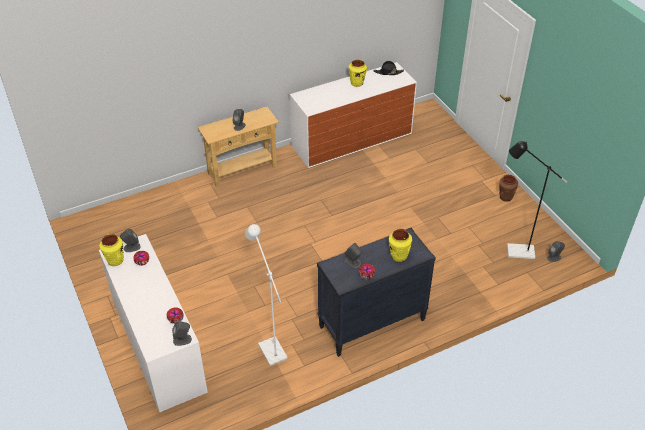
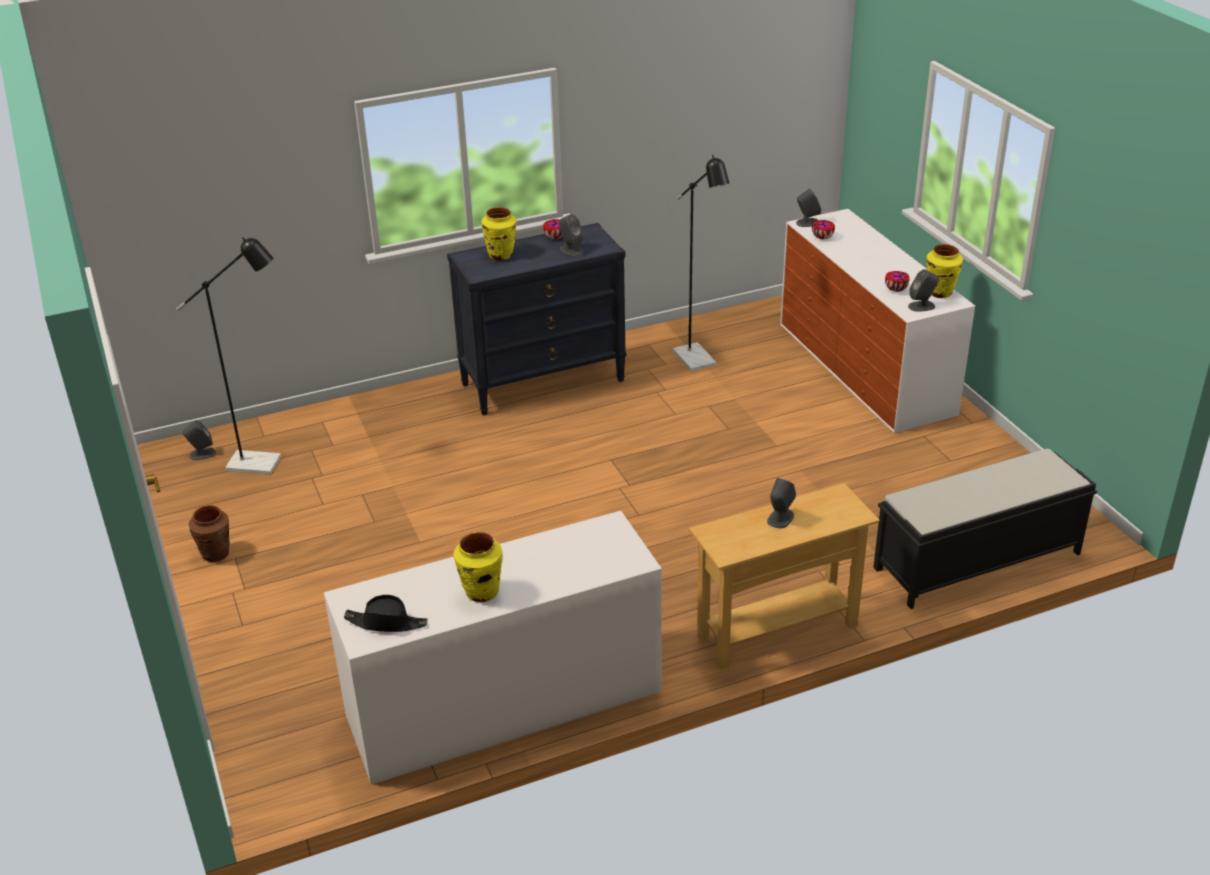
camera: 175 degrees left, 10 degrees down
(144, 205) = (975, 561): none -> black bench
(270, 347) = (698, 362): white floor lamp -> black floor lamp

